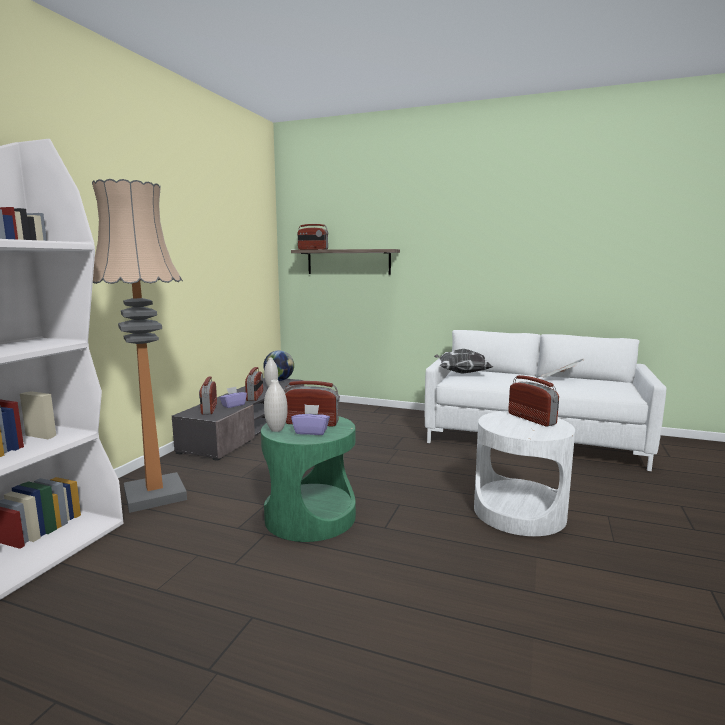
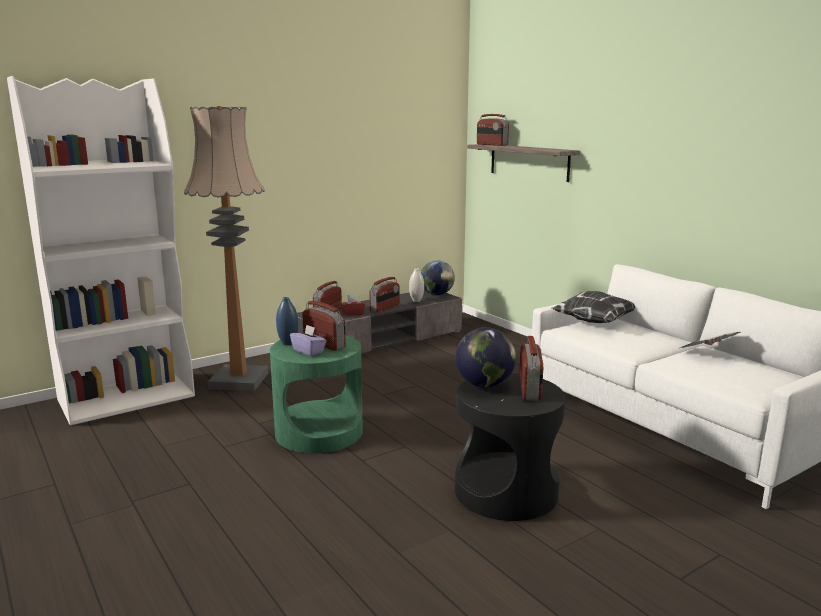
camera: 35 degrees right, 5 degrees up
(233, 405) = (353, 313): purple tissue box -> red tissue box
(276, 430) = (288, 343): white vase -> blue vase
(499, 423) = (484, 385): none -> globe
(519, 512) = (506, 491): white side table -> black side table

